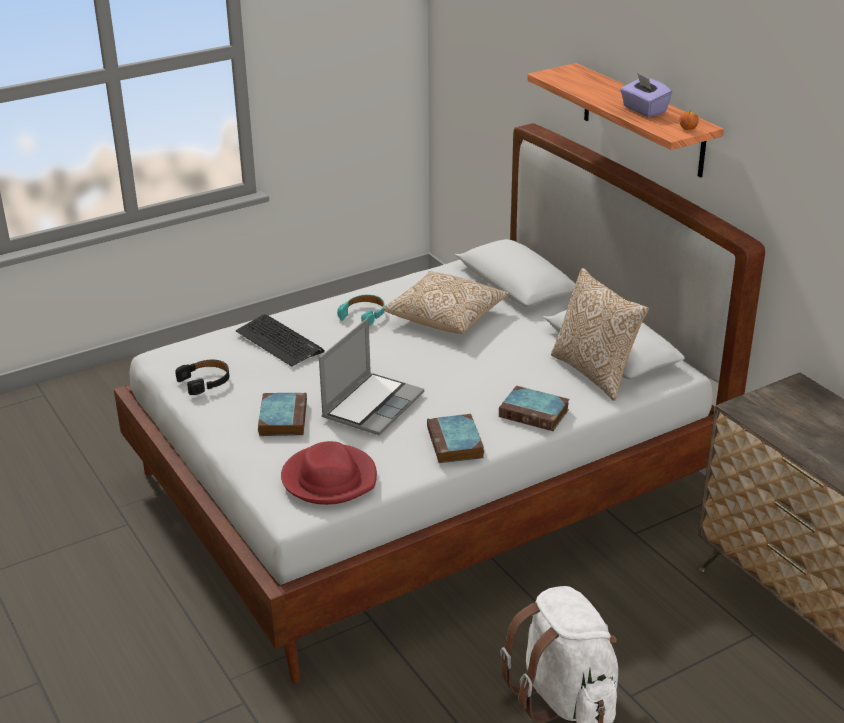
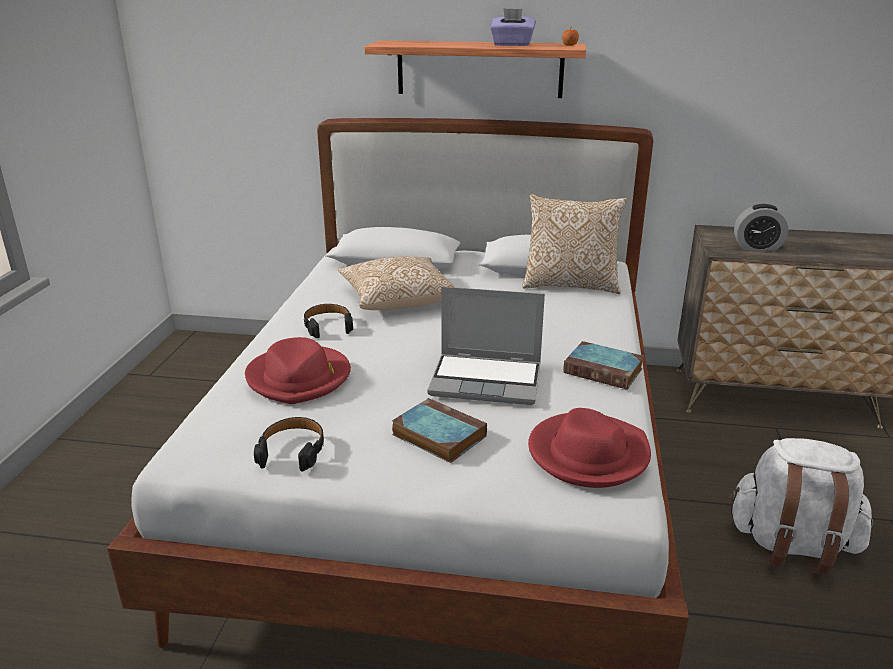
camera: 50 degrees left, 5 degrees down
(279, 341) = (299, 378): keyboard -> red hat
(363, 315) = (328, 326): turquoise headphones -> black headphones
(372, 405) = (487, 380): laptop -> laptop turned 120 degrees clockwise
(535, 413) = (598, 324): book -> none
(787, 422) = (757, 247): none -> alarm clock

